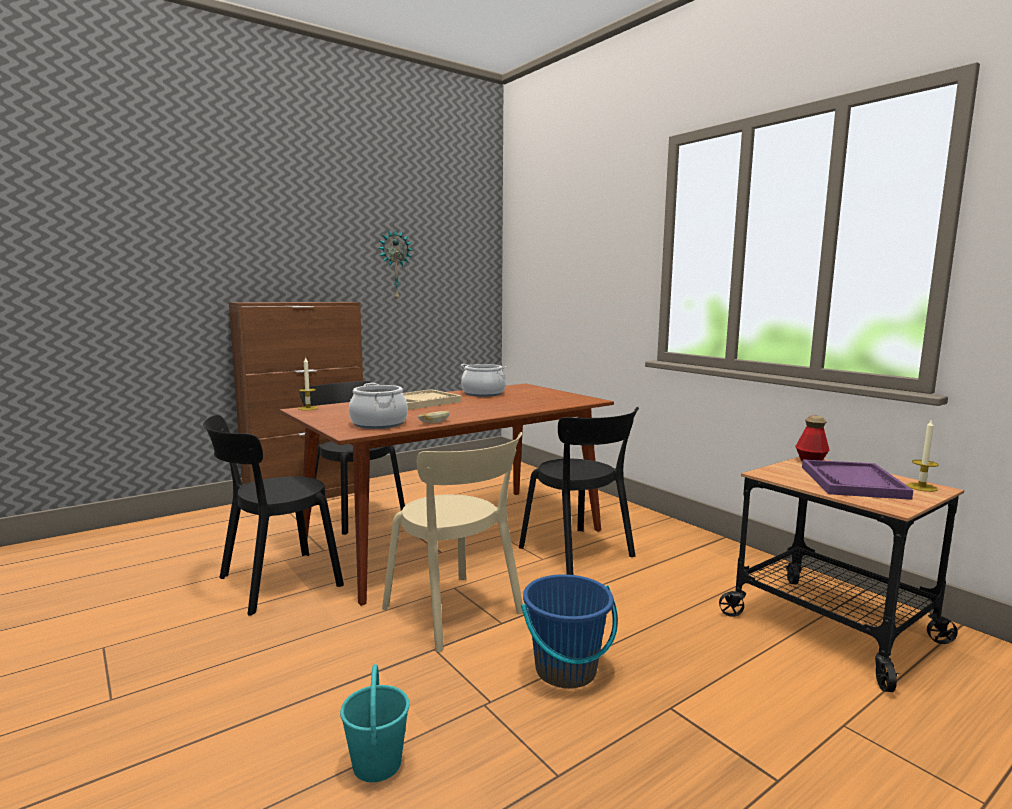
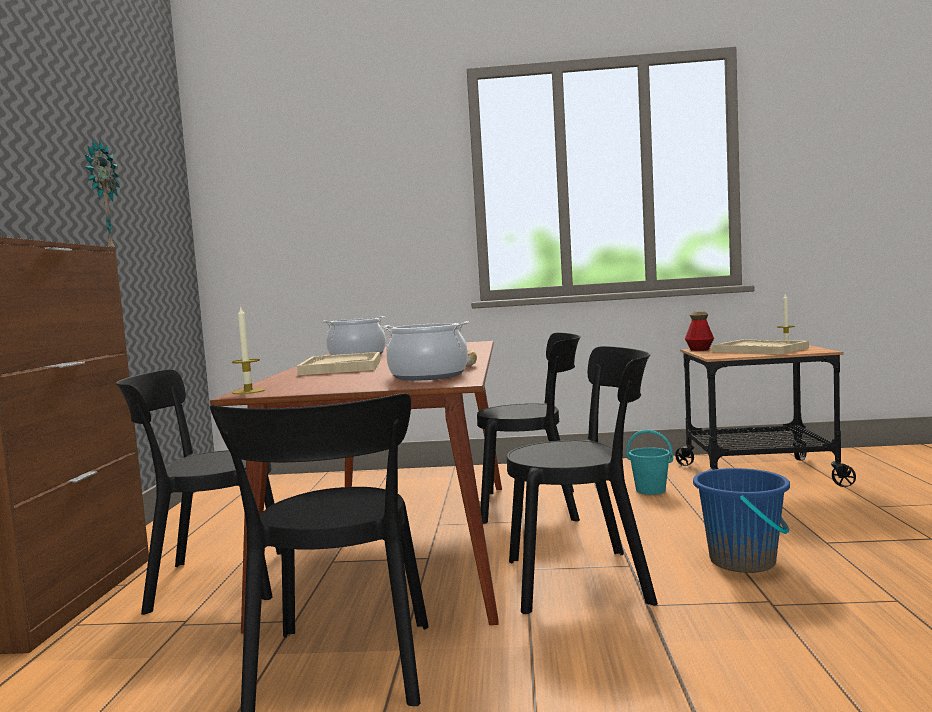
camera: 50 degrees left, 5 degrees down
(377, 764) = (845, 674): turquoise bucket -> turquoise bucket (651, 490)
(456, 613) = (586, 580): beige chair -> black chair
(852, 482) = (760, 350): purple tray -> beige tray

